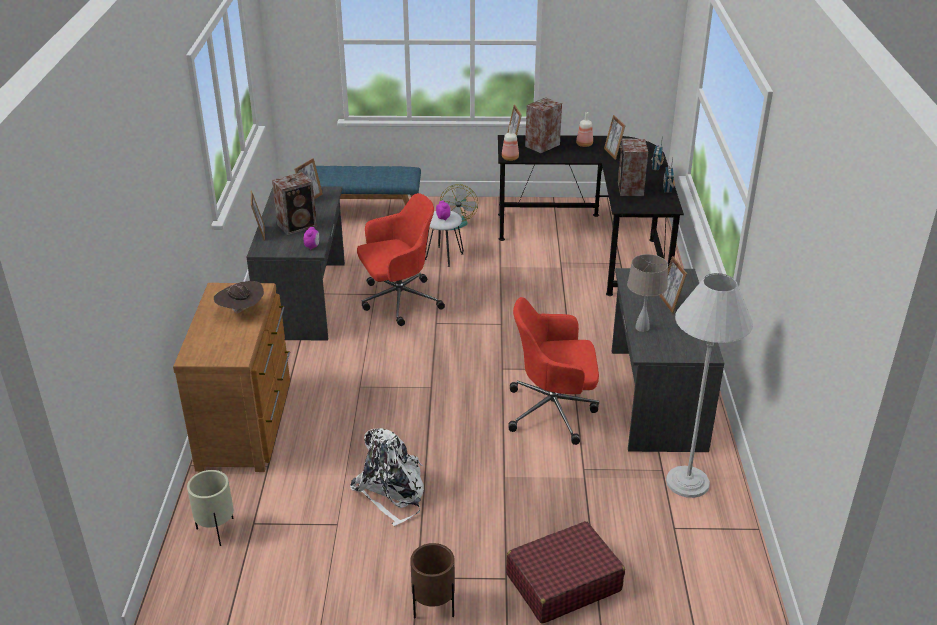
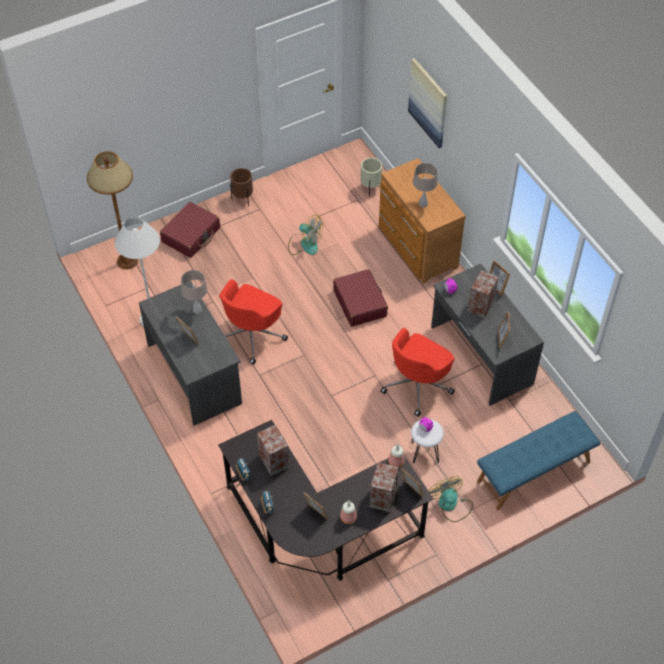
camera: 150 degrees right, 20 degrees up
(143, 246) = (428, 102): none -> picture
(241, 311) = (423, 203): brown hat -> beige table lamp
(385, 393) = (360, 303): none -> red suitcase
(392, 492) = (305, 244): white backpack -> fan
(553, 411) = (252, 334): red office chair -> red office chair turned 150 degrees clockwise
(696, 585) = (127, 261): none -> brown floor lamp

